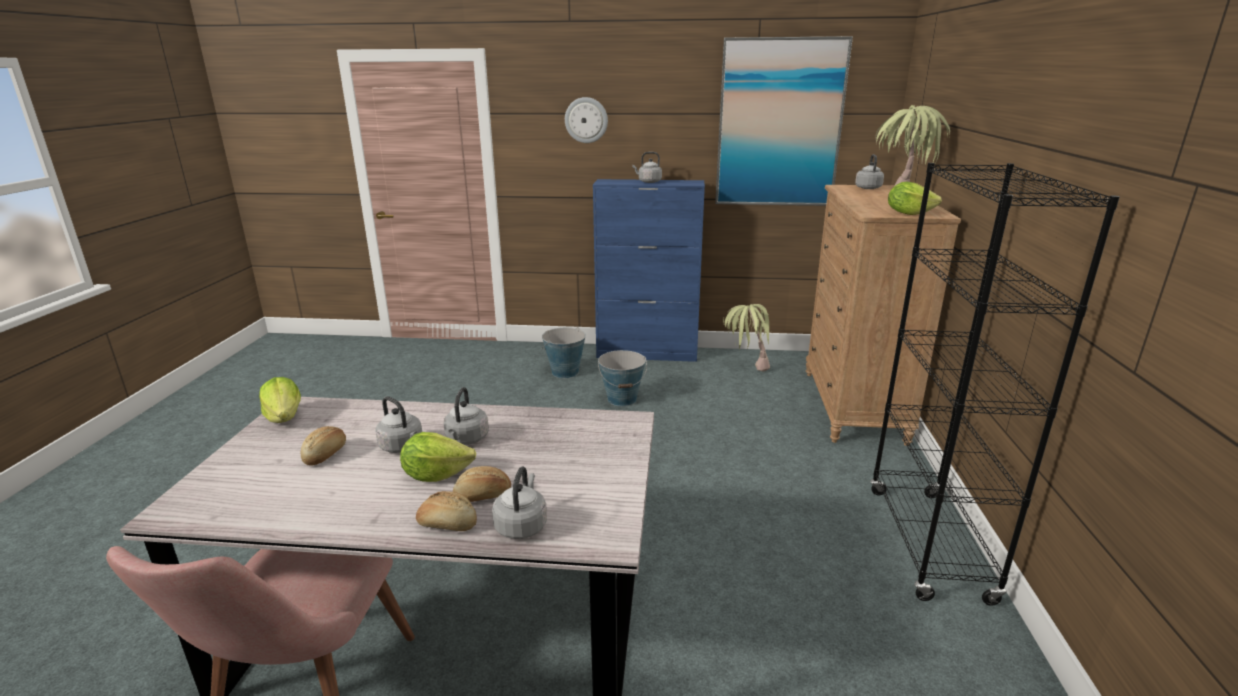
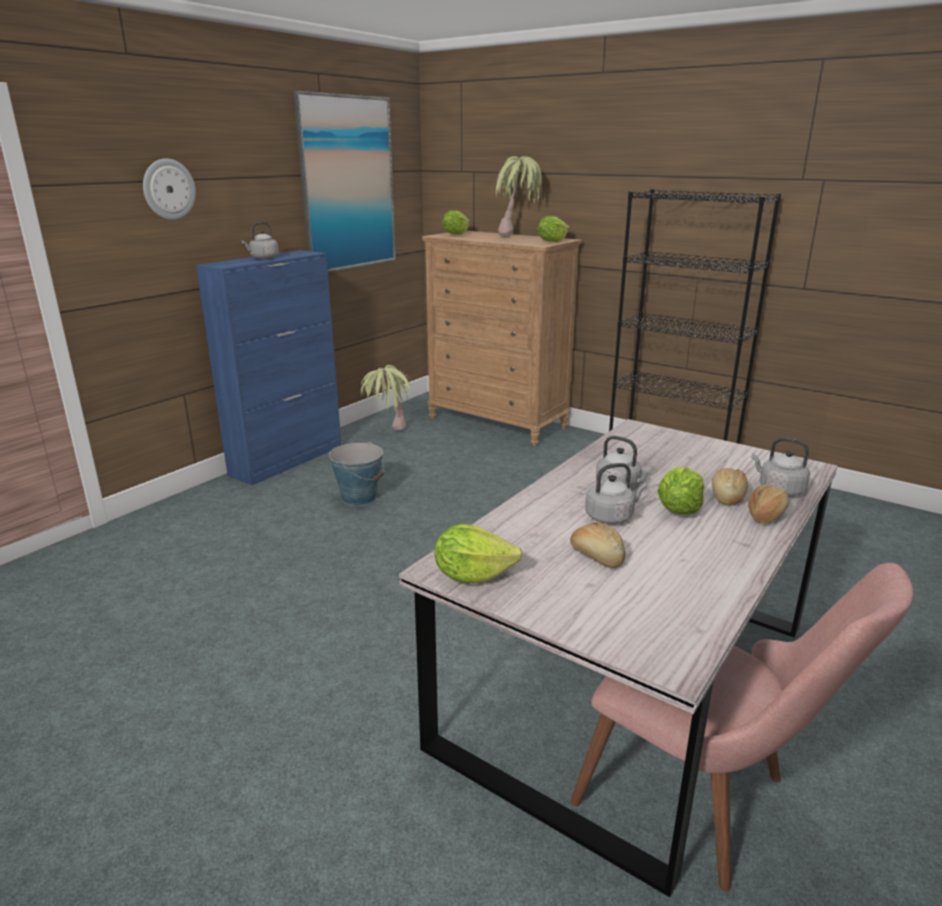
camera: 60 degrees left, 0 degrees up
(565, 372) = (255, 509): bucket -> none
(867, 188) = (455, 234): grey kettle -> lettuce

